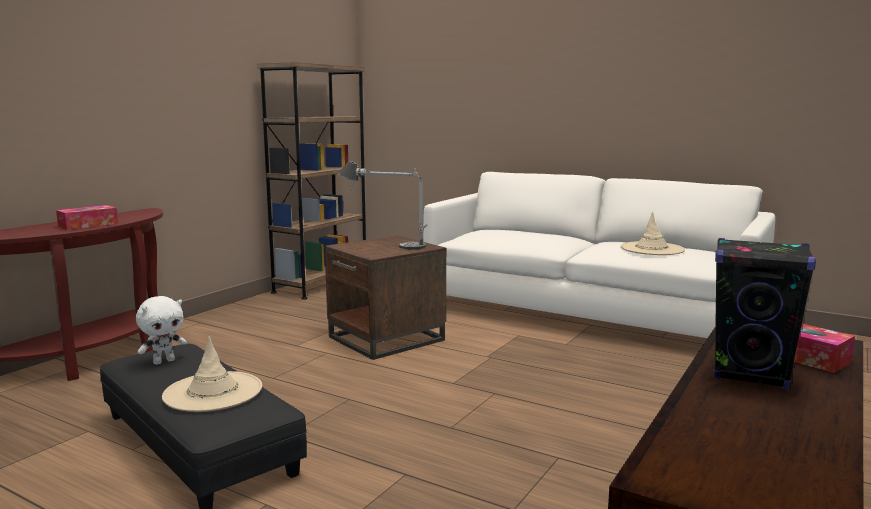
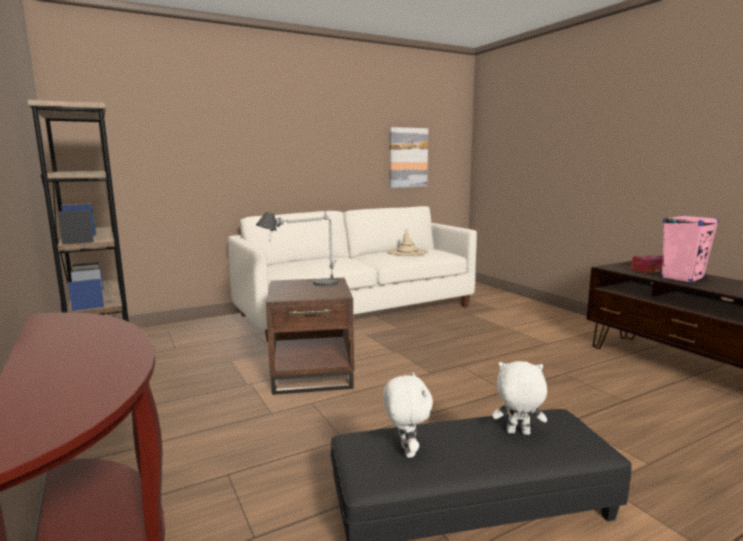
camera: 60 degrees left, 0 degrees up
(88, 225) = (108, 351): tissue box -> none
(213, 392) = (518, 433): beige hat -> white plush toy
(751, 375) = (682, 279): black speaker -> pink speaker
(757, 104) = (408, 157): none -> picture

